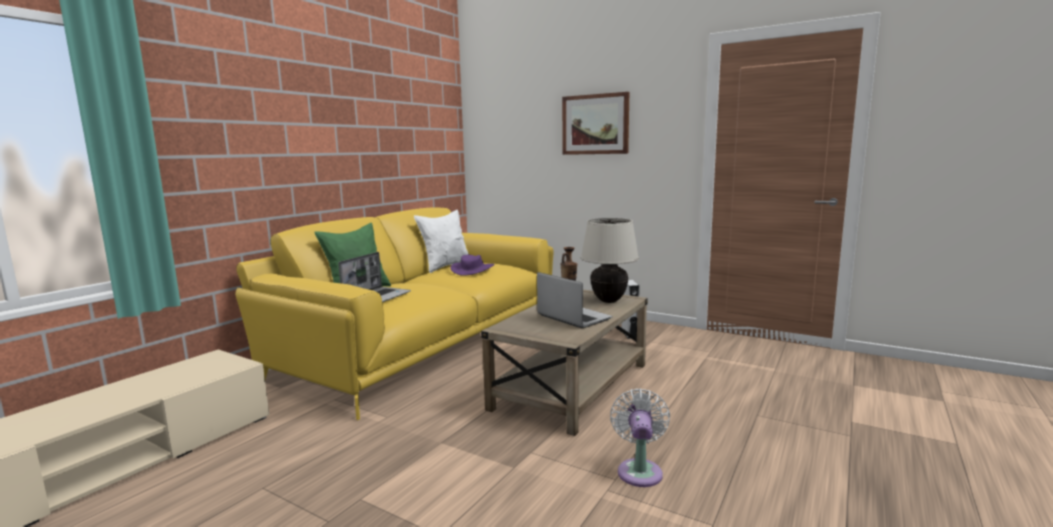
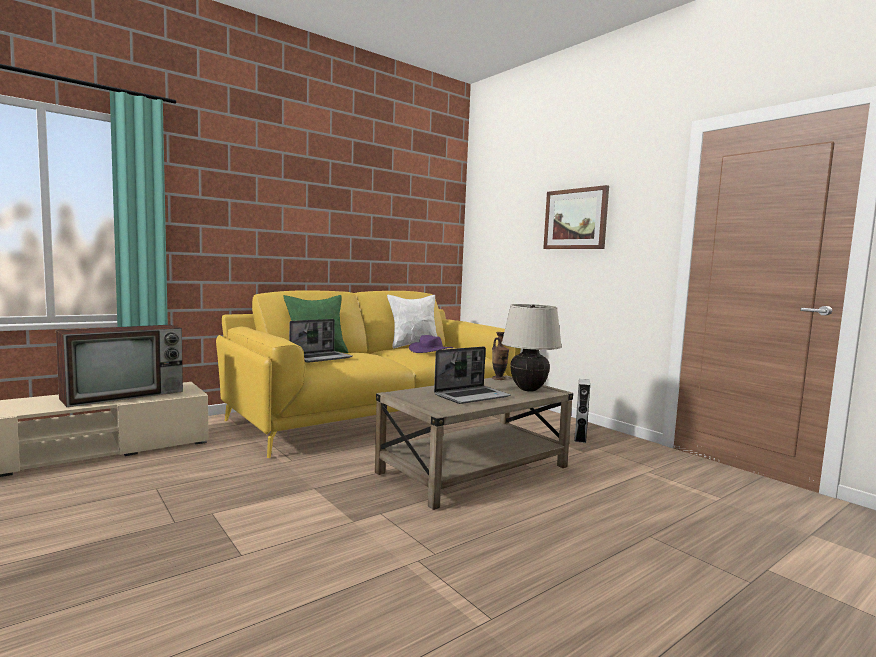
camera: 20 degrees right, 5 degrees down
(155, 383) = (125, 394): none -> television
(572, 317) = (472, 396): laptop -> laptop turned 75 degrees clockwise
(639, 470) = (466, 552): white fan -> none

